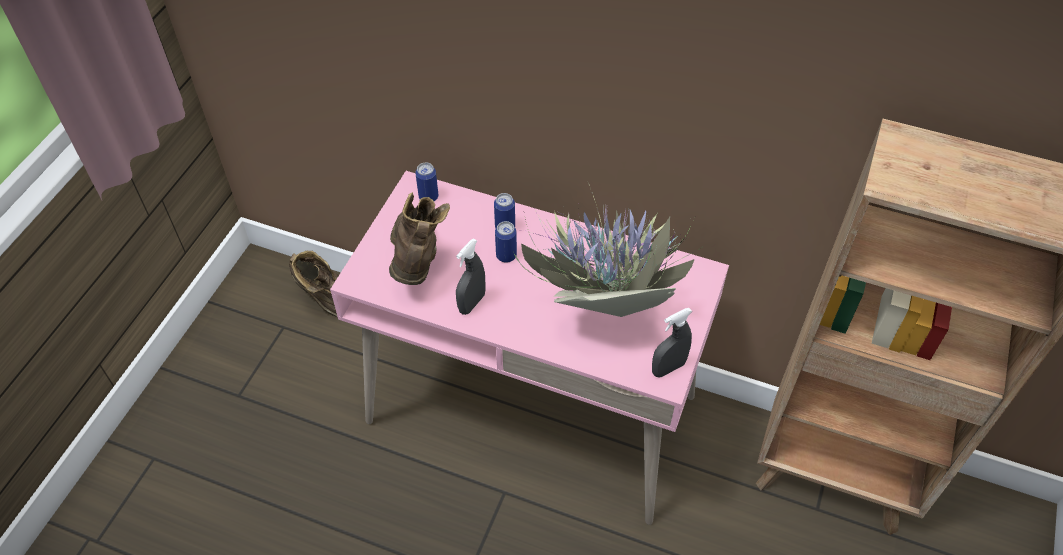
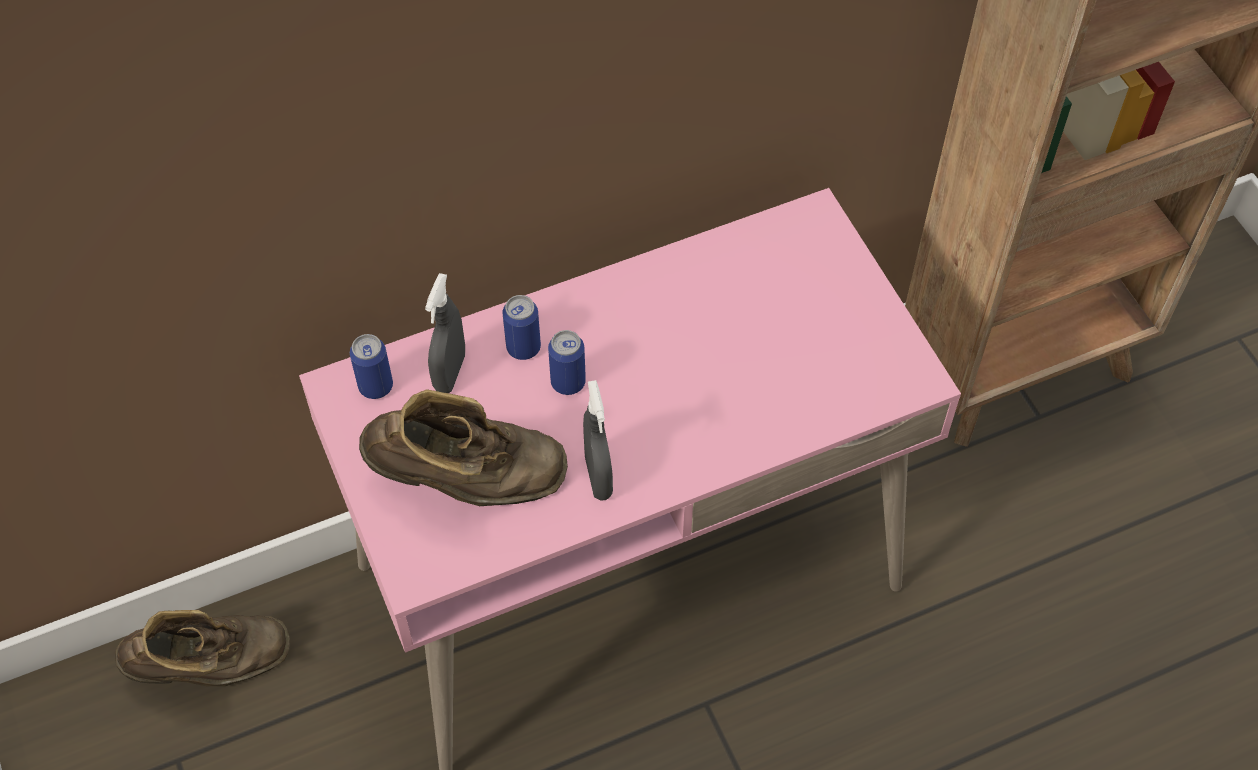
camera: 45 degrees left, 5 degrees up
(417, 263) = (468, 483): brown boot -> brown boot turned 135 degrees clockwise
(603, 310) = (758, 355): potted plant -> none
(668, 368) = (902, 364): grey spray bottle -> grey spray bottle (450, 373)

